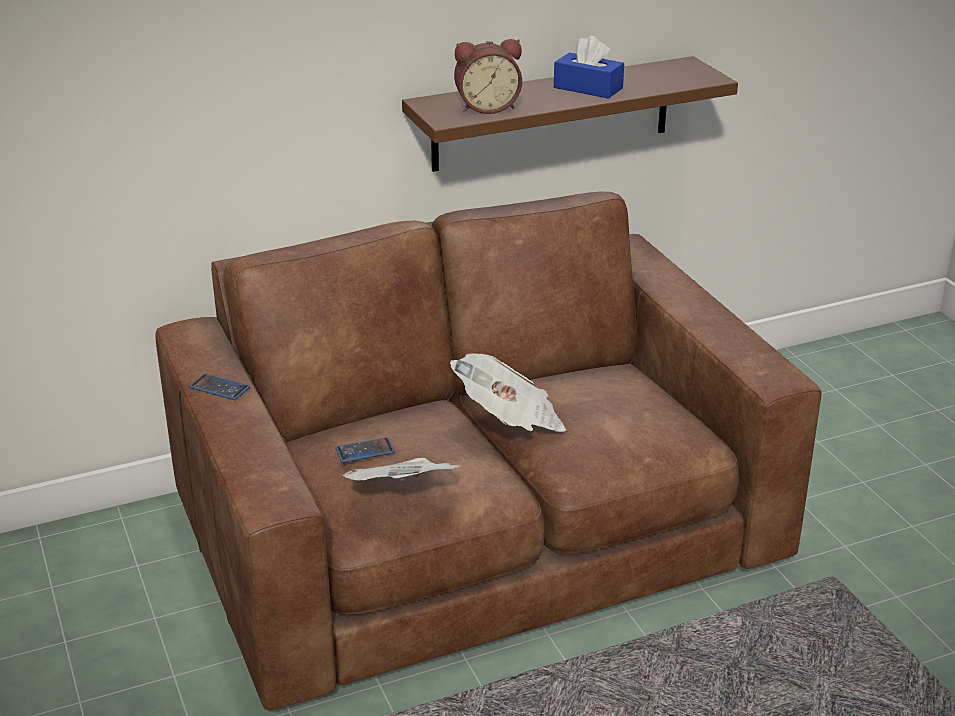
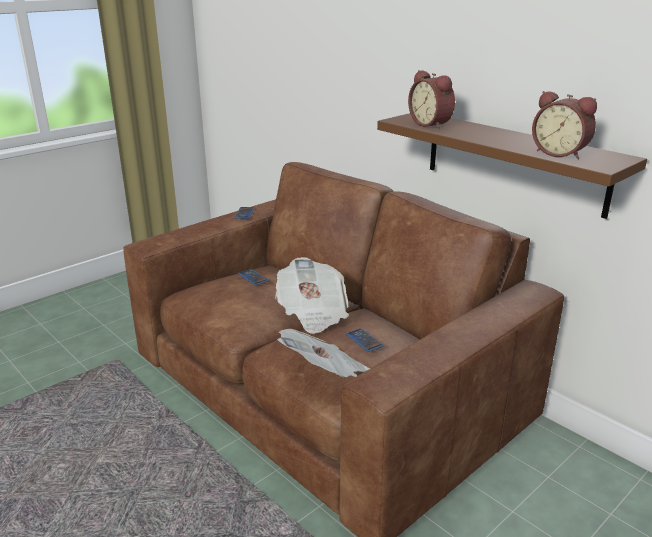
camera: 70 degrees right, 5 degrees down
(403, 495) = (213, 295): newspaper -> newspaper (325, 374)
(588, 88) = (509, 139): blue tissue box -> none
(600, 397) = (364, 340): none -> phone
(657, 81) = (560, 153): none -> alarm clock

